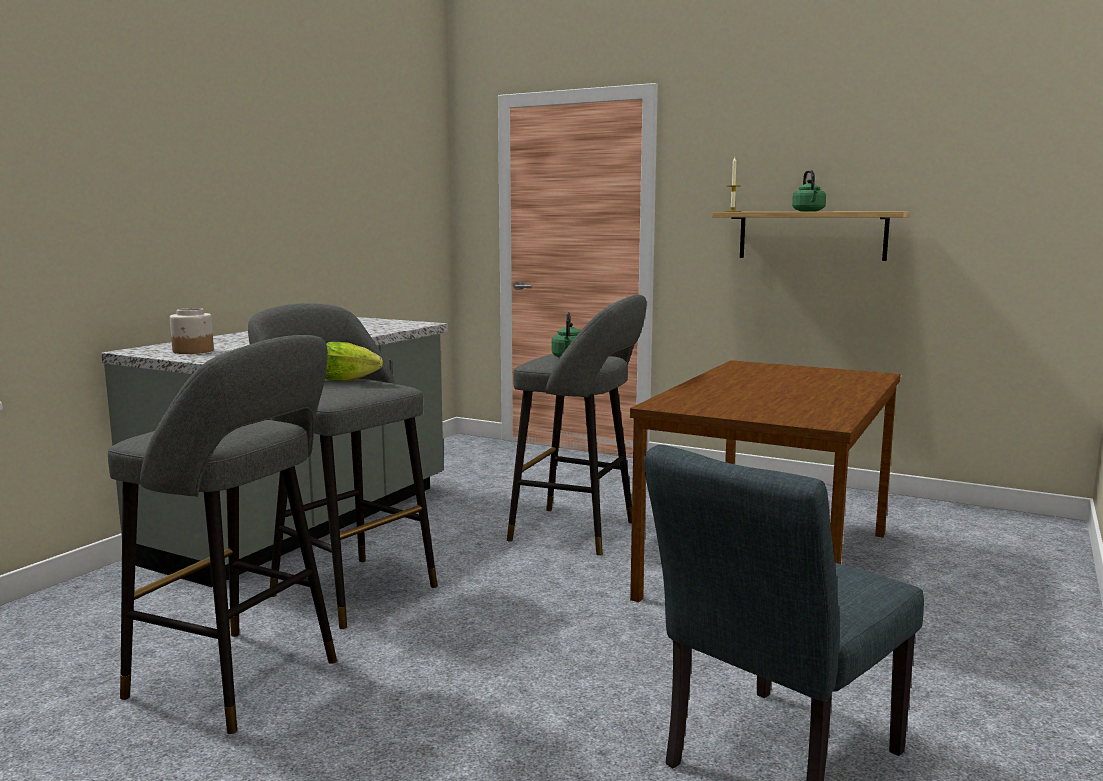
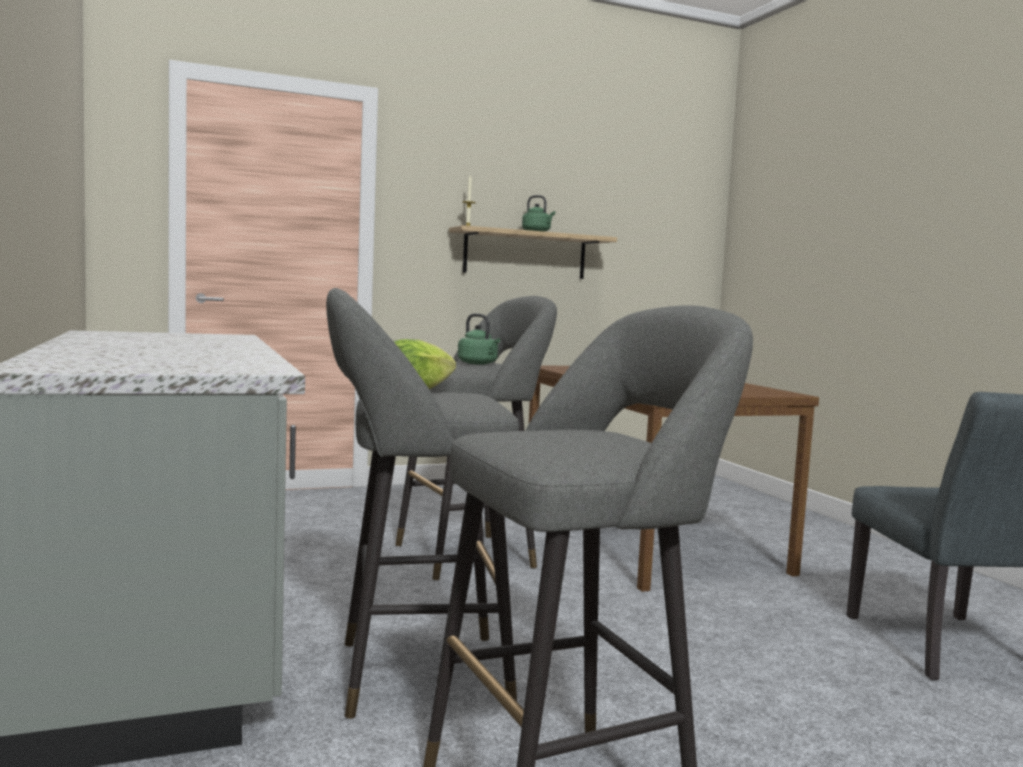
camera: 50 degrees left, 5 degrees down
(193, 351) = (151, 364): jar -> none

